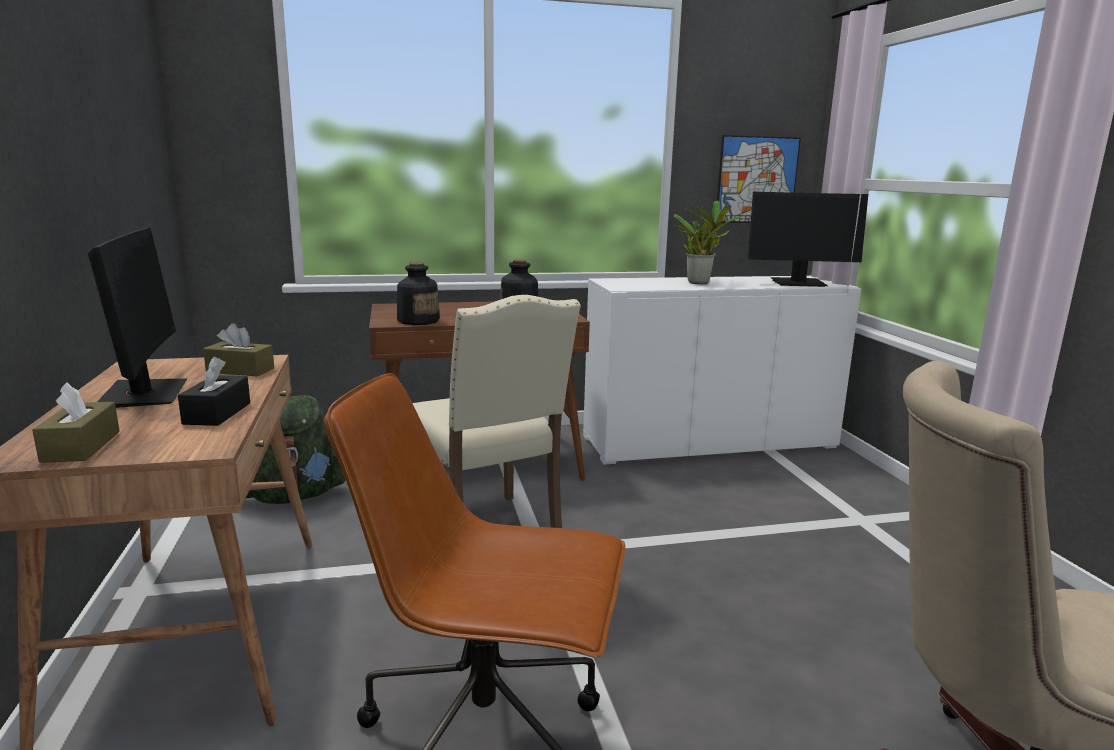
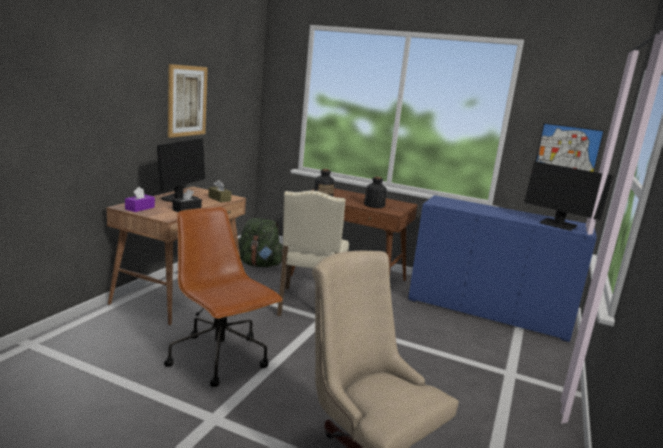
camera: 35 degrees right, 0 degrees up
(62, 135) = (187, 101): none -> picture
(81, 446) = (140, 208): brown tissue box -> purple tissue box
(700, 282) = (492, 210): potted plant -> none
(709, 442) = (487, 311): white cabinet -> blue cabinet

